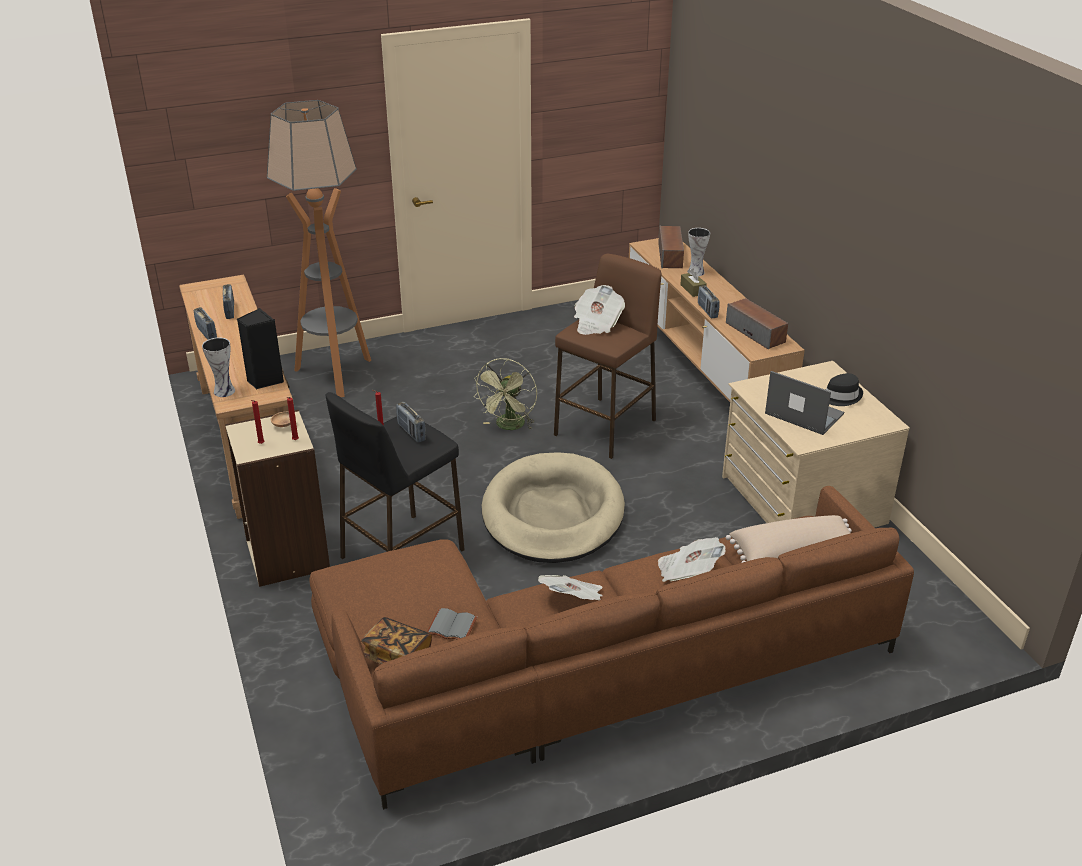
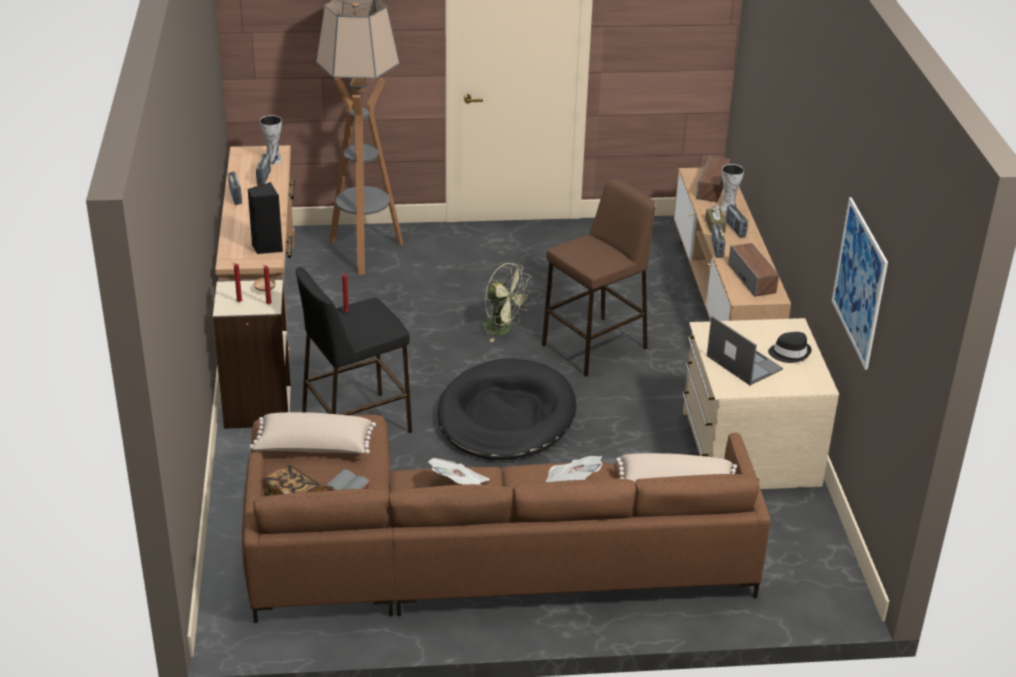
camera: 15 degrees right, 0 degrees up
(225, 390) = (230, 251): vase -> vase (274, 160)
(394, 590) = (313, 448): none -> beige pillow
(411, 432) = (372, 315): radio -> radio (735, 229)
(509, 426) = (503, 329): green fan -> green fan turned 90 degrees counterclockwise
(553, 514) = (506, 416): beige dog bed -> black dog bed
(596, 323) = (589, 244): newspaper -> none
(930, 309) = (859, 282): none -> picture

